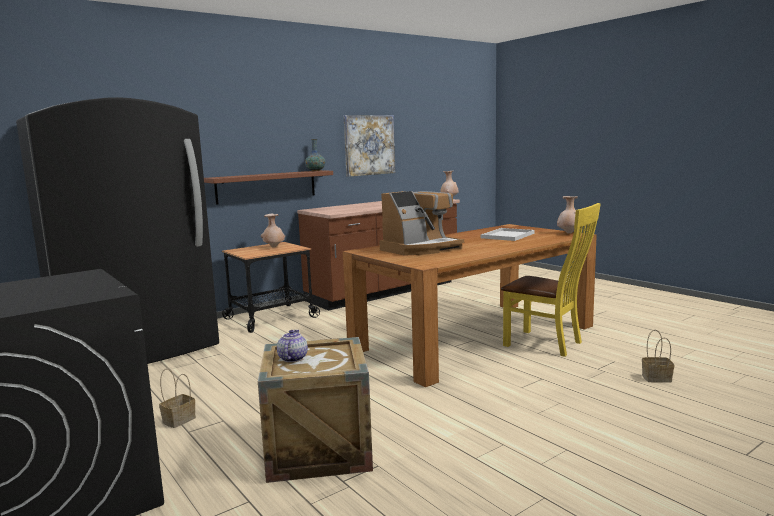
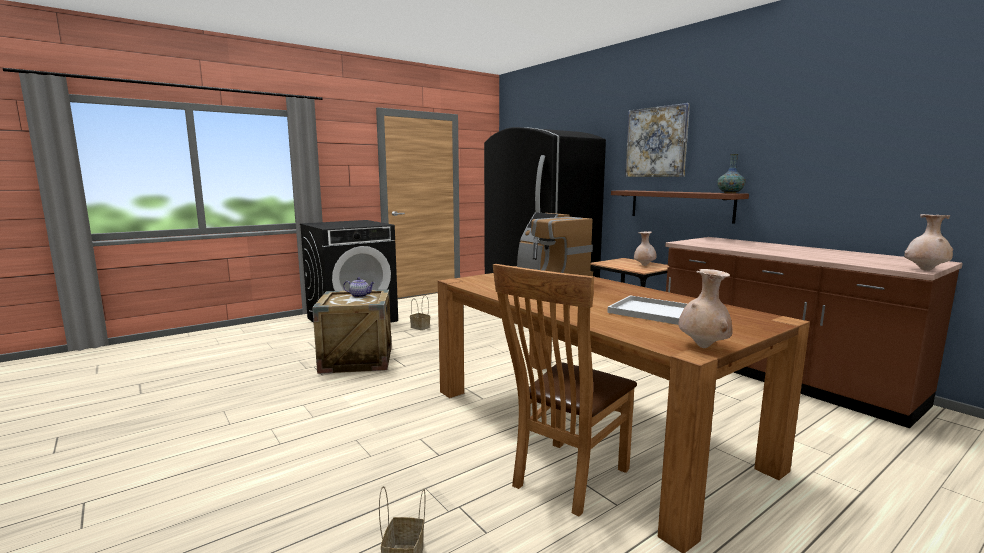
camera: 90 degrees right, 0 degrees up
(369, 145) = (841, 162): picture -> picture (656, 142)
(547, 344) = (565, 479): yellow chair -> brown chair

